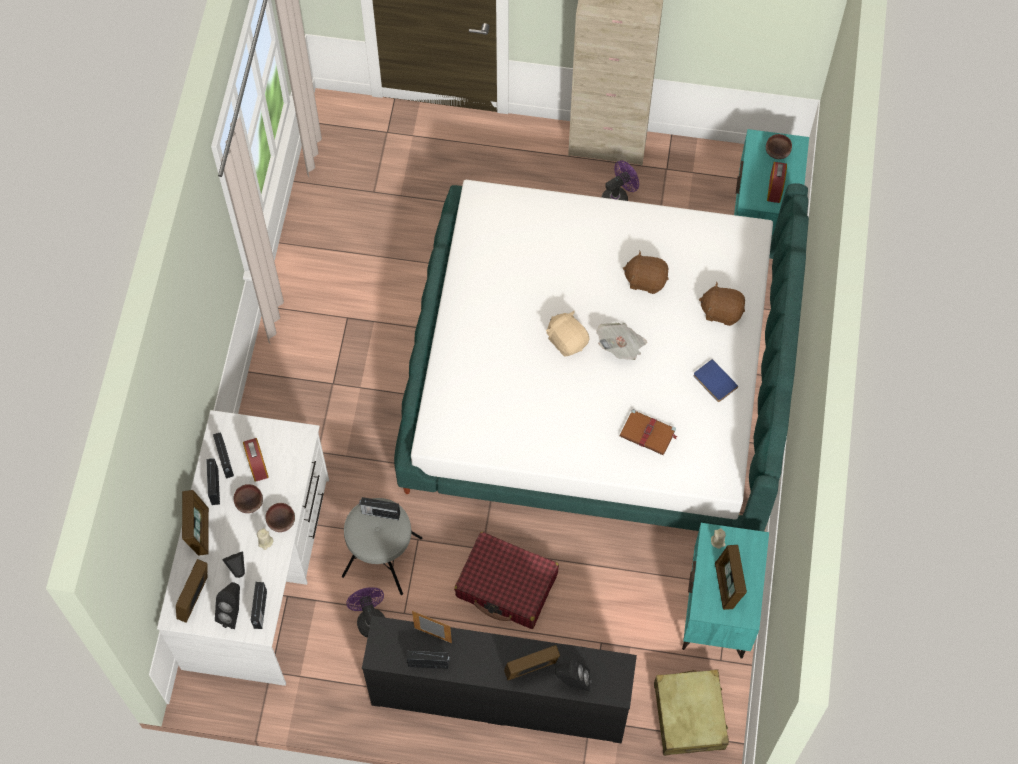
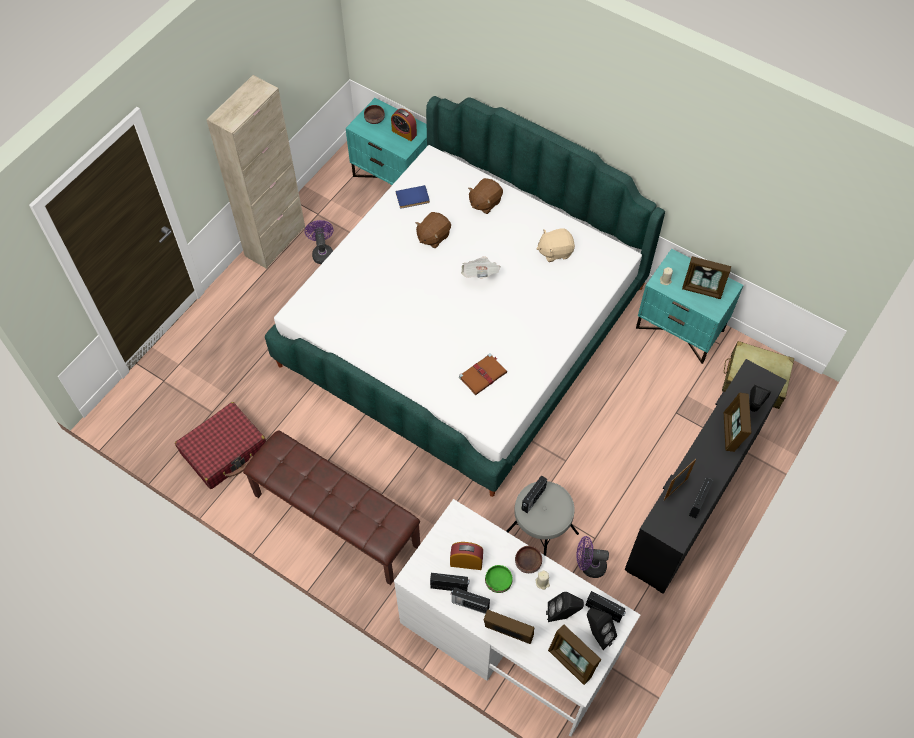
camera: 65 degrees left, 5 degrees down
(249, 502) = (499, 581): brown bowl -> green bowl
(309, 358) = (335, 520): none -> brown bench
(507, 585) = (603, 456): red suitcase -> red suitcase (224, 451)
(567, 340) = (456, 305): beige plush toy -> beige plush toy (555, 251)
(648, 433) = (560, 286): brown book -> brown book (483, 375)
(714, 382) = (539, 230): blue book -> blue book (413, 198)

